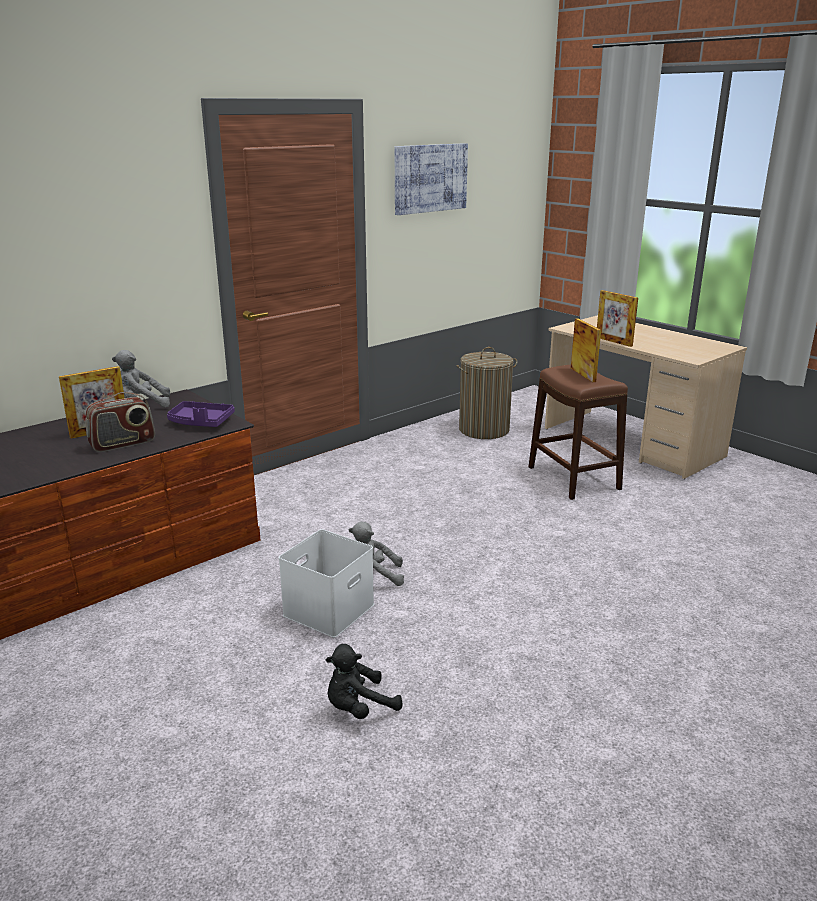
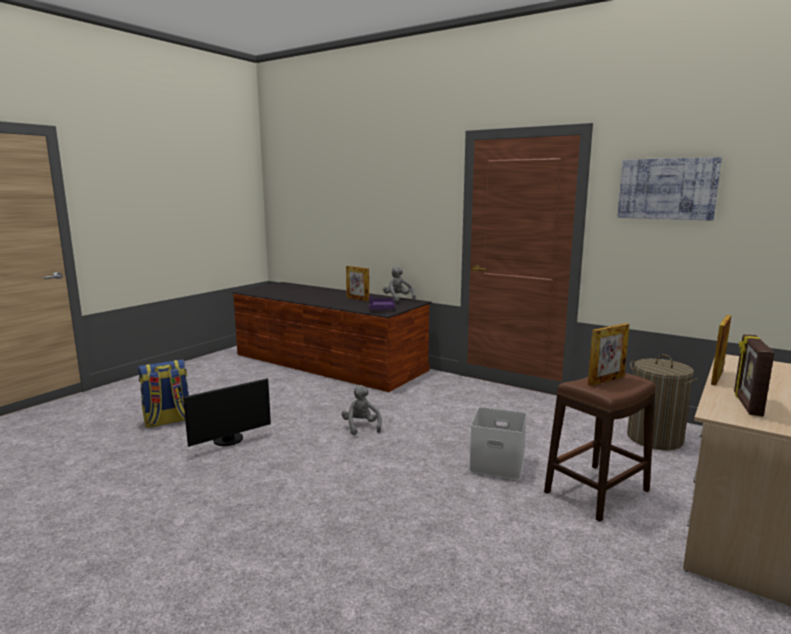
camera: 75 degrees right, 10 degrees down
(123, 444) = (344, 303): radio -> none
(214, 804) = (167, 421): none -> backpack
(328, 608) = (321, 420): white storage box -> white storage box (498, 464)
(358, 708) = (229, 440): black plush toy -> monitor
(673, 349) = (746, 404): none -> picture frame

